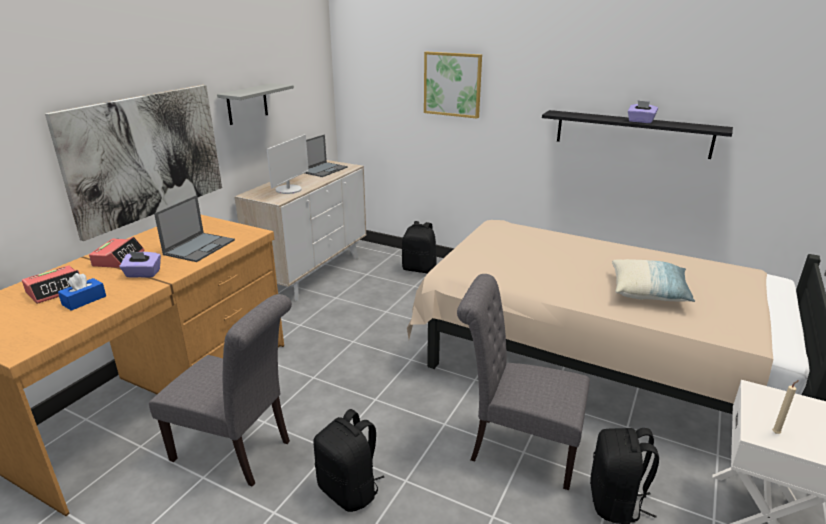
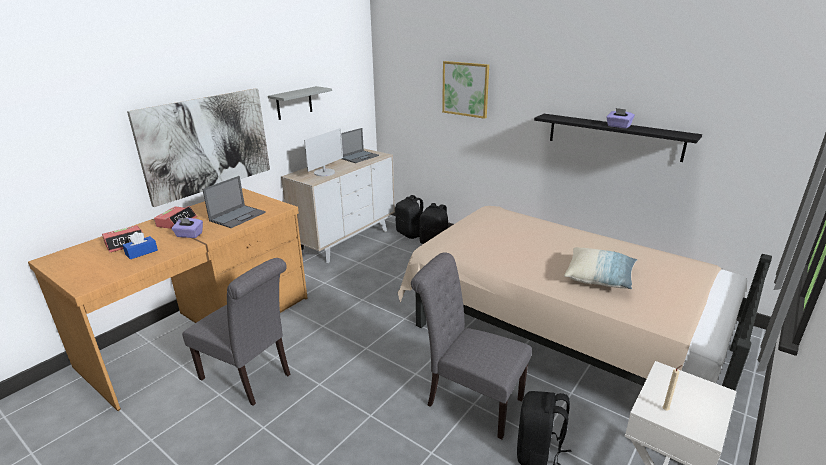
camera: 10 degrees right, 0 degrees up
(350, 490) = (325, 417): black backpack -> black backpack (410, 234)

